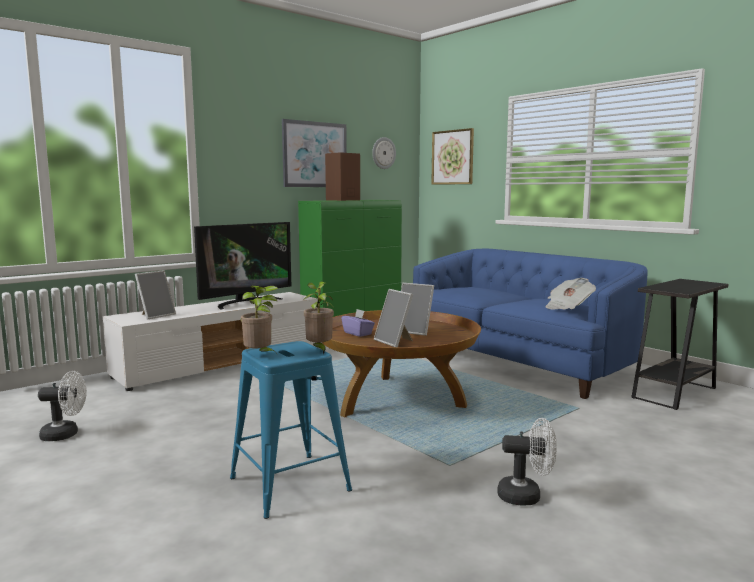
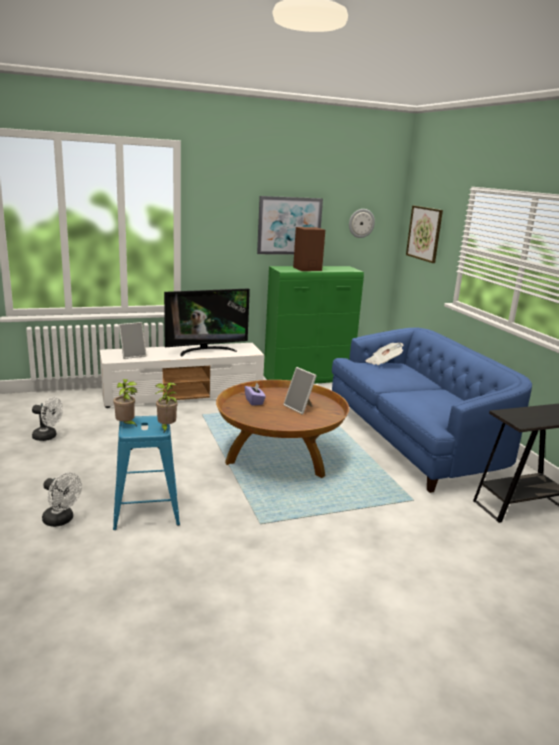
camera: 20 degrees right, 10 degrees up
(395, 342) = (271, 416): picture frame -> none
(526, 496) = (287, 562): white fan -> white fan (61, 520)
(567, 307) = (441, 409): newspaper -> newspaper (383, 362)

